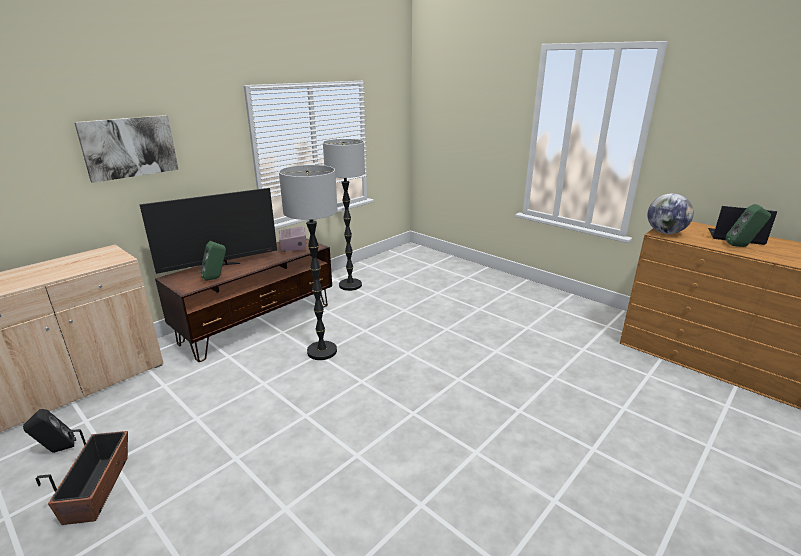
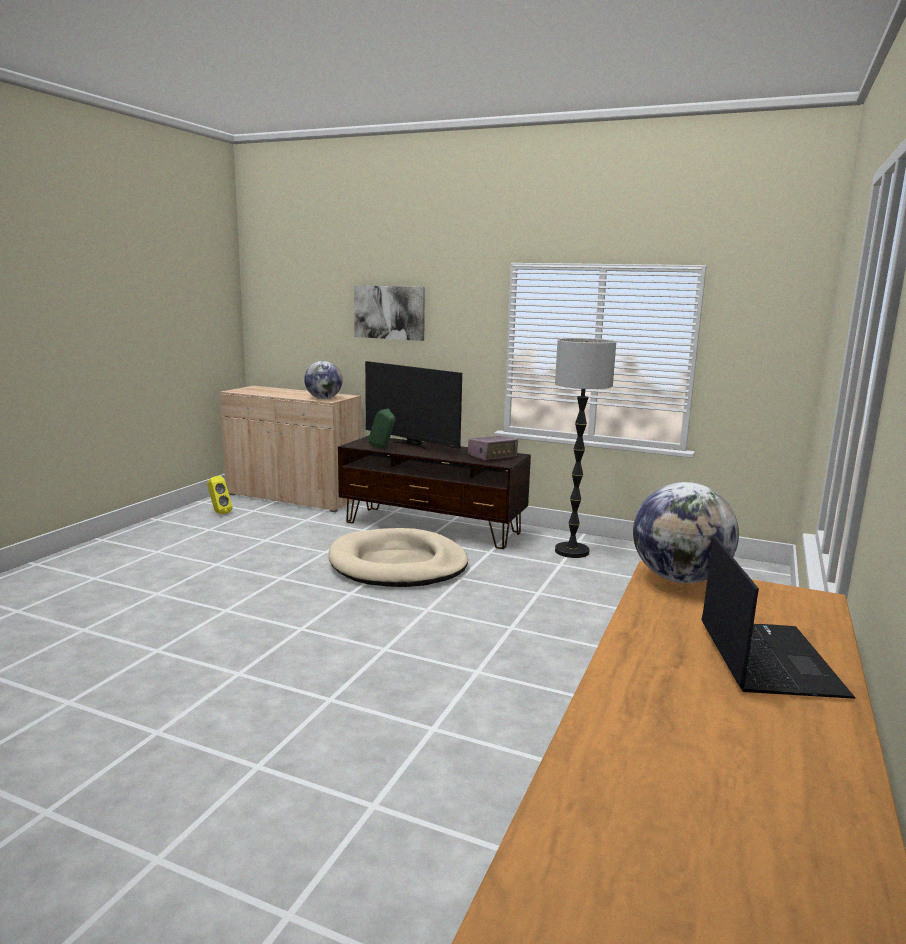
camera: 70 degrees right, 10 degrees down
(57, 451) = (219, 513): black speaker -> yellow speaker
(99, 489) = (181, 533): planter -> none
(104, 260) = (323, 398): none -> globe
(322, 351) = (398, 564): floor lamp -> beige dog bed
(742, 246) = (678, 655): green speaker -> none

